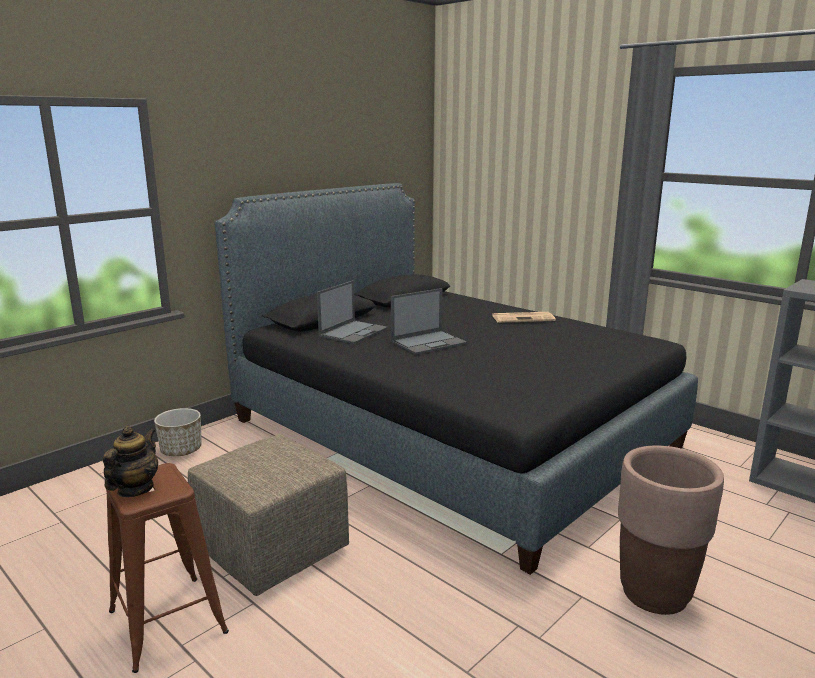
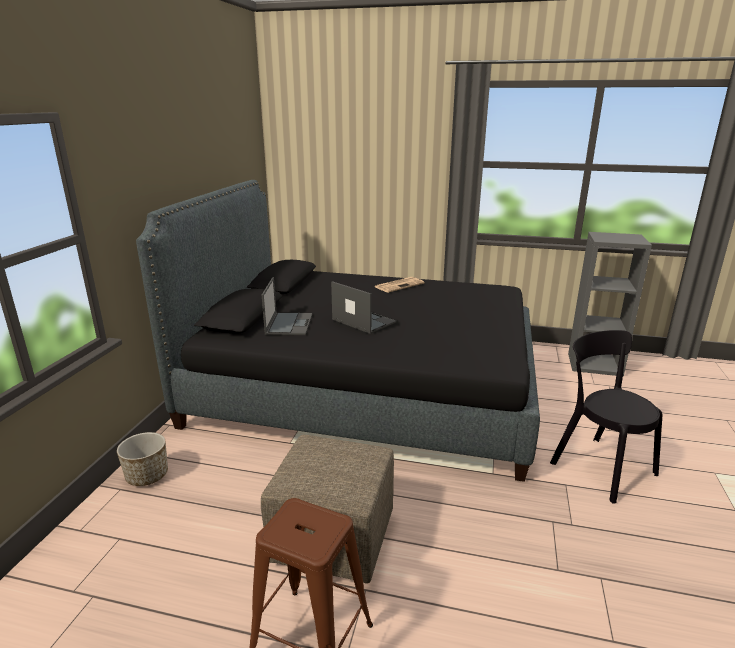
camera: 30 degrees left, 5 degrees up
(135, 489) = (298, 537): teapot -> none
(429, 342) = (363, 321): laptop -> laptop turned 75 degrees counterclockwise
(655, 593) = (599, 466): brown planter -> black chair

